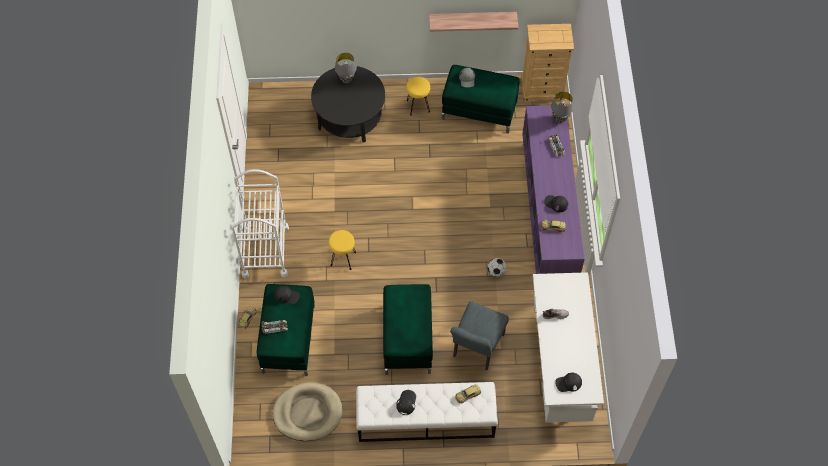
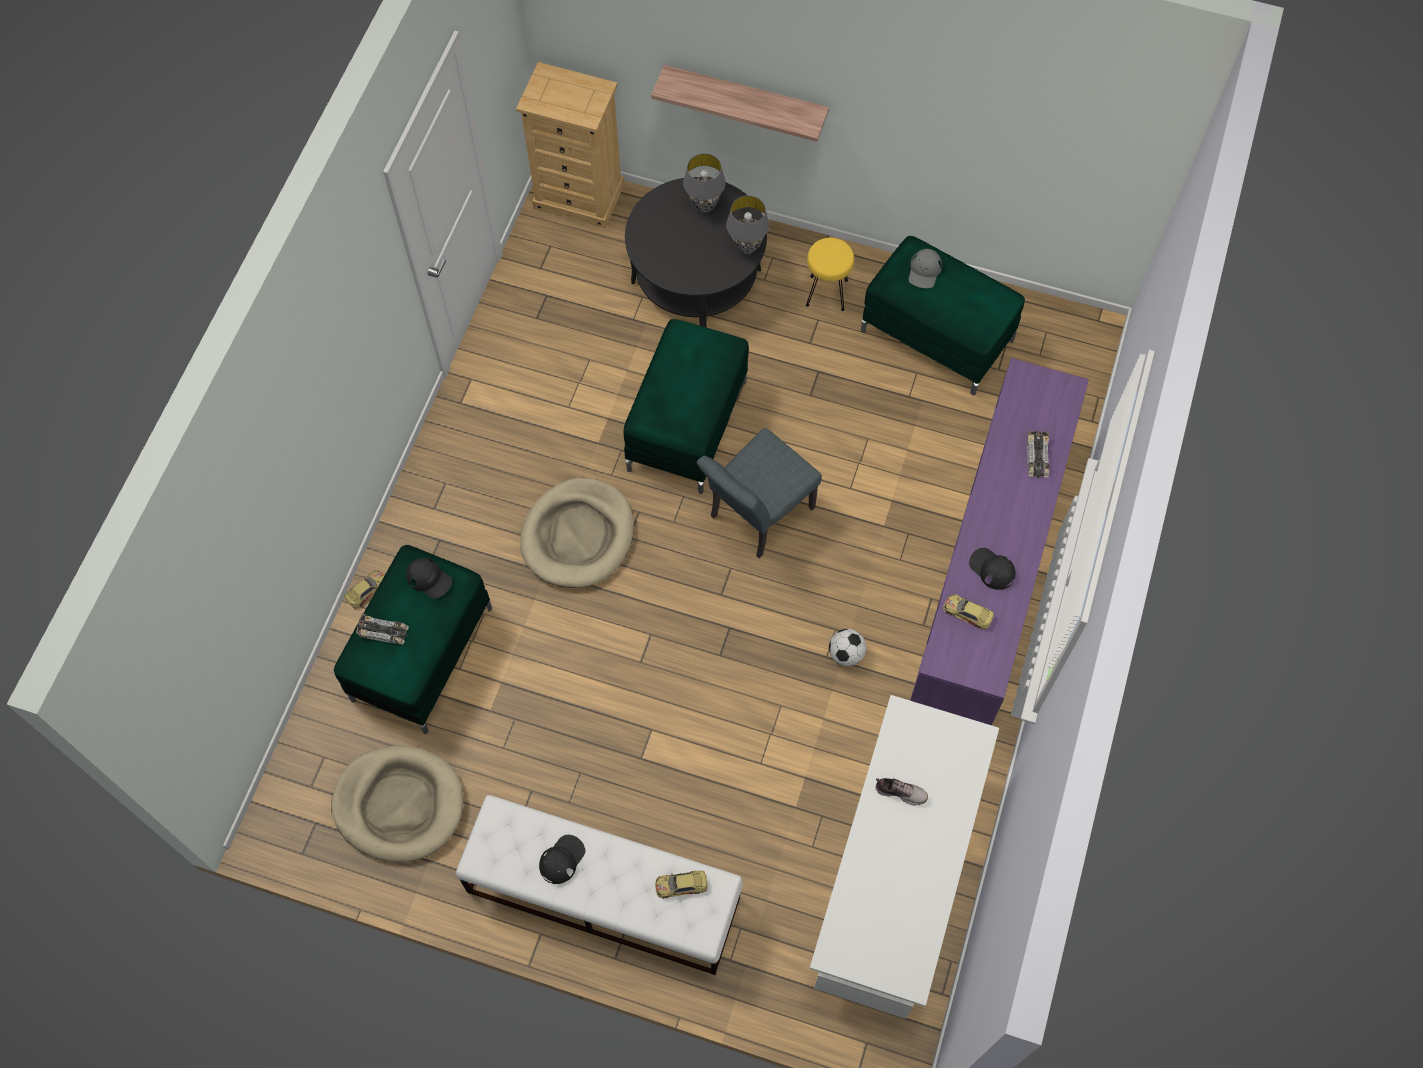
camera: 20 degrees right, 5 degrees up
(265, 251) = (447, 477): white cart -> none
(343, 258) = (578, 536): yellow stool -> beige dog bed
(407, 339) = (632, 728): green ottoman -> green ottoman (687, 426)
(472, 19) = (965, 159): shelf -> shelf (745, 98)
(476, 349) = (750, 790): grey chair -> grey chair (756, 517)
(542, 88) = (1071, 330): beige dresser -> beige dresser (579, 196)
(559, 119) = (1065, 403): grey table lamp -> grey table lamp (746, 247)
(568, 383) = (872, 939): black cap -> none

